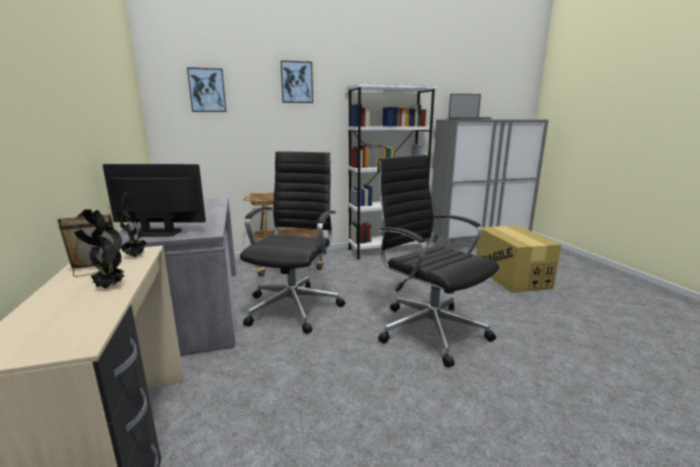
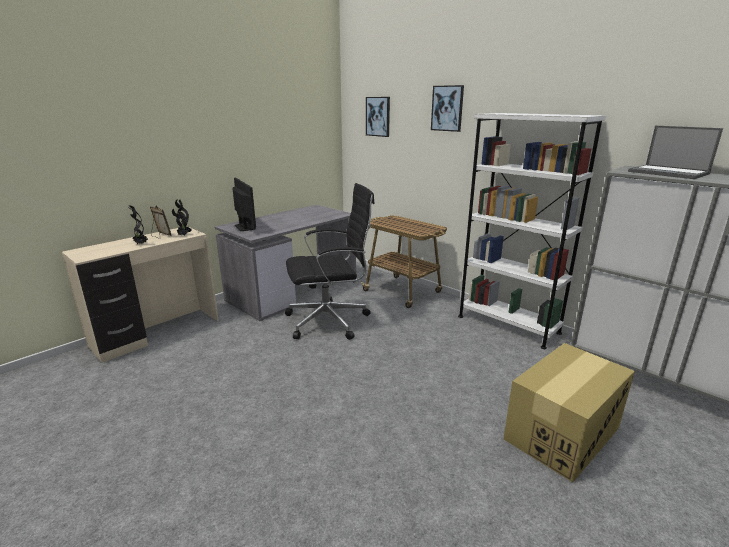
camera: 60 degrees right, 5 degrees up
(429, 329) = (350, 393): black office chair -> none

